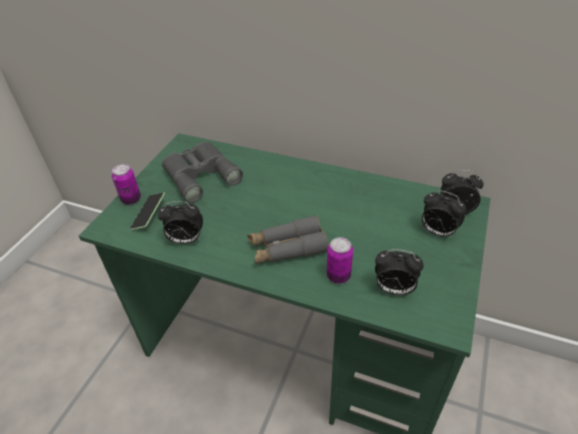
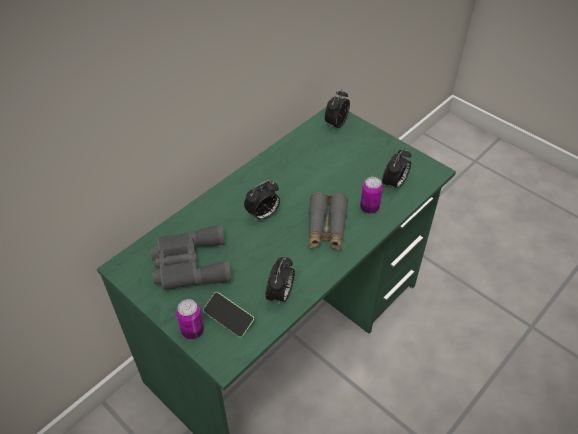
camera: 70 degrees left, 5 degrees up
(437, 232) = (352, 141): alarm clock -> alarm clock (263, 215)

